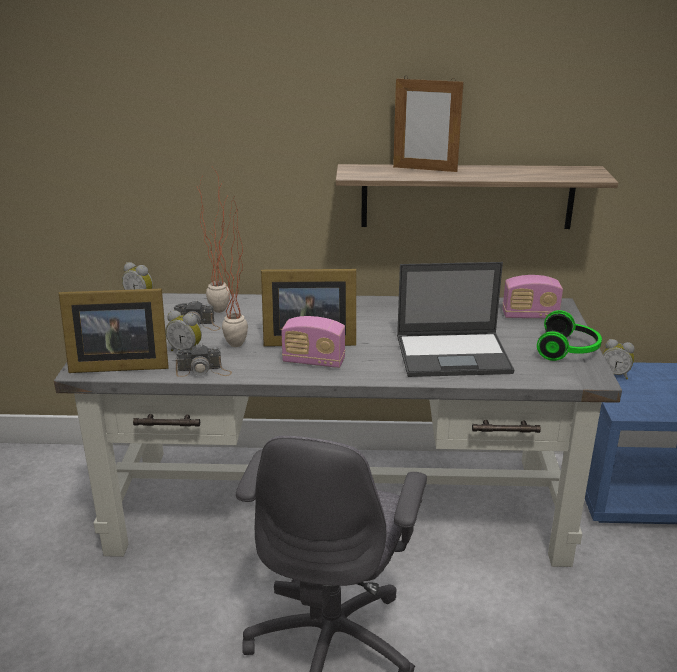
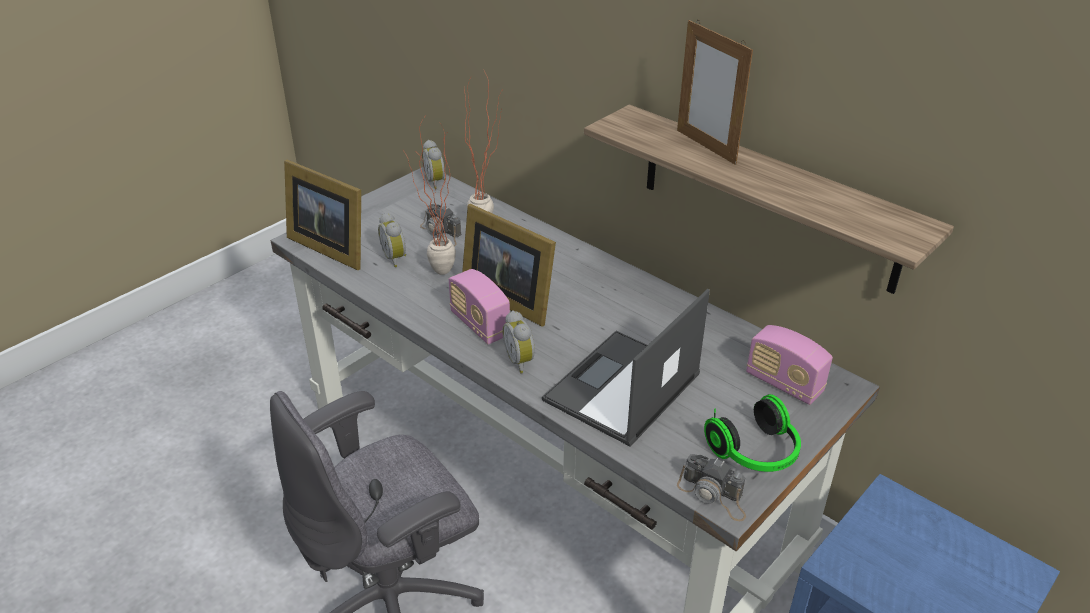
camera: 40 degrees right, 10 degrees up
(204, 371) = (380, 287): camera -> camera (713, 495)
(454, 354) = (621, 388): laptop -> laptop turned 90 degrees clockwise
(615, 374) = (896, 513): alarm clock -> alarm clock (521, 361)

